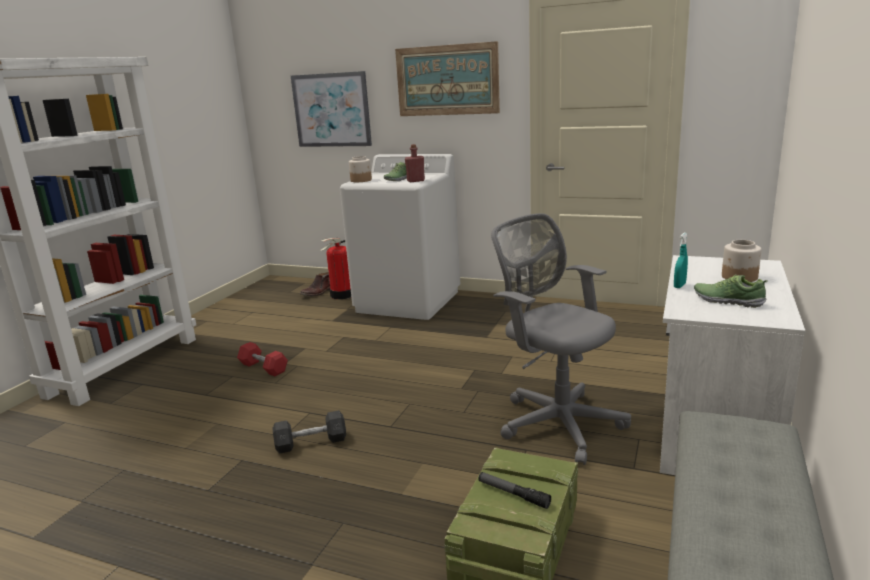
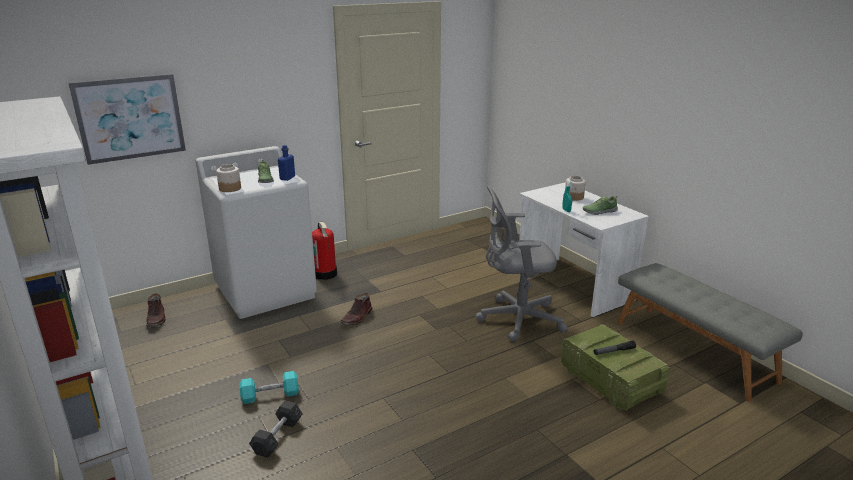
camera: 55 degrees left, 5 degrees up
(263, 368) = (270, 395): red dumbbell -> turquoise dumbbell
(311, 442) = (428, 411): grey dumbbell -> grey dumbbell (277, 437)
(343, 295) = (189, 310): fire extinguisher -> fire extinguisher (325, 274)
(415, 181) = (287, 178): red bottle -> blue bottle
(423, 347) = (357, 317): none -> brown boot
(447, 80) = (264, 79): picture -> none

